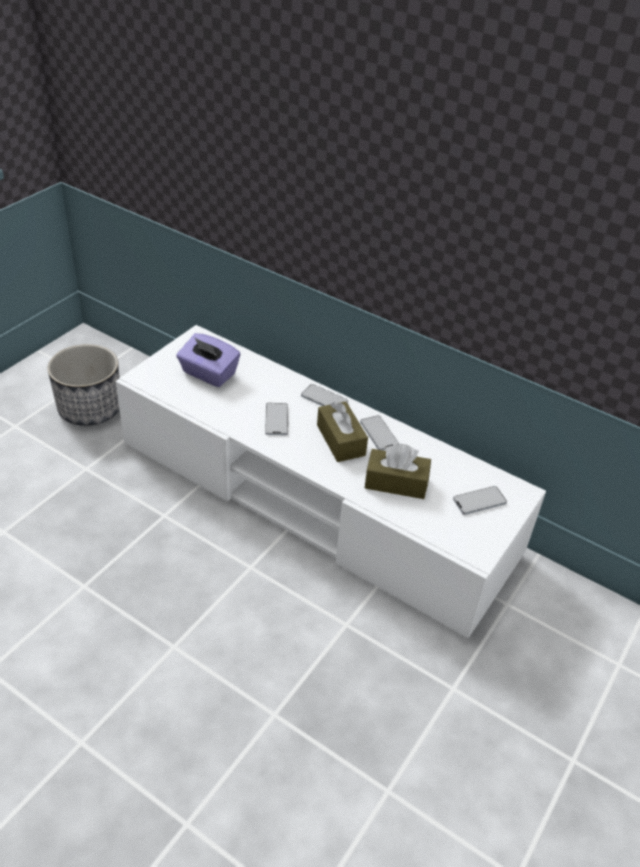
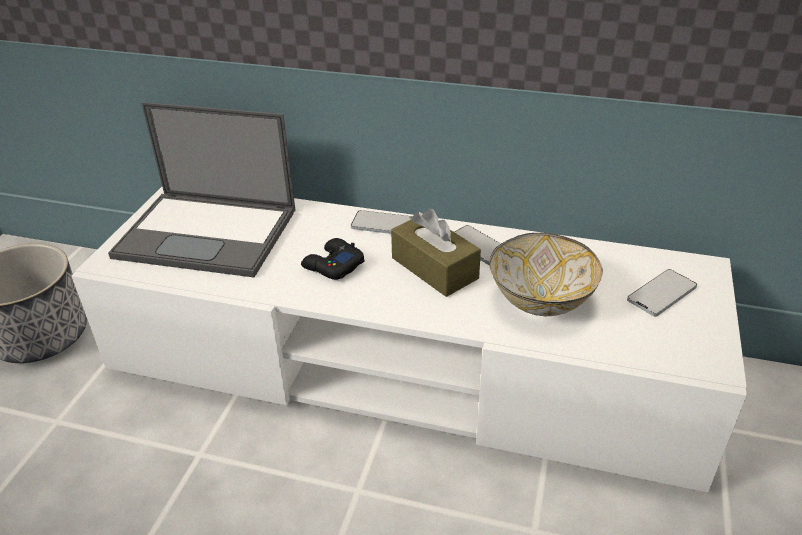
camera: 15 degrees left, 5 degrees down
(208, 374) = (209, 233): purple tissue box -> laptop
(276, 419) = (332, 265): phone -> black game controller
(396, 483) = (540, 301): brown tissue box -> bowl

